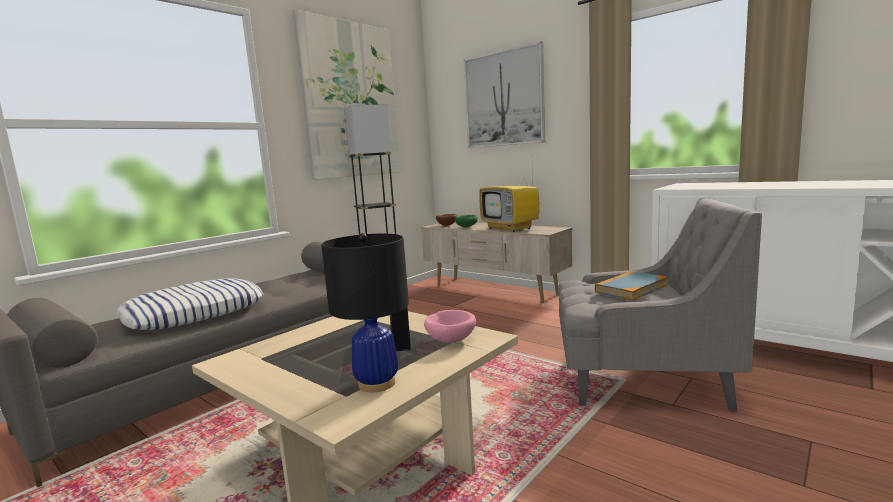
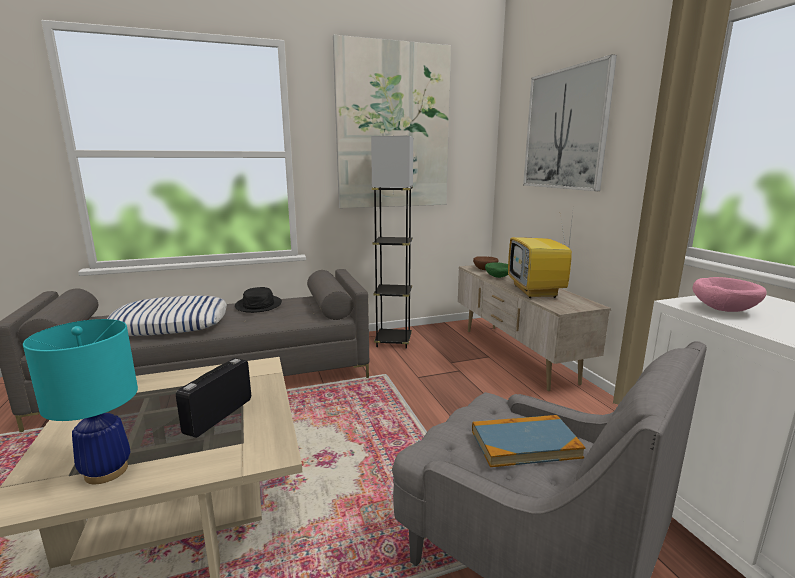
camera: 30 degrees right, 5 degrees up
(268, 283) = (259, 305): none -> black hat
(377, 383) = (106, 471): black table lamp -> turquoise table lamp
(450, 340) = (242, 440): pink bowl -> pink bowl (722, 309)

